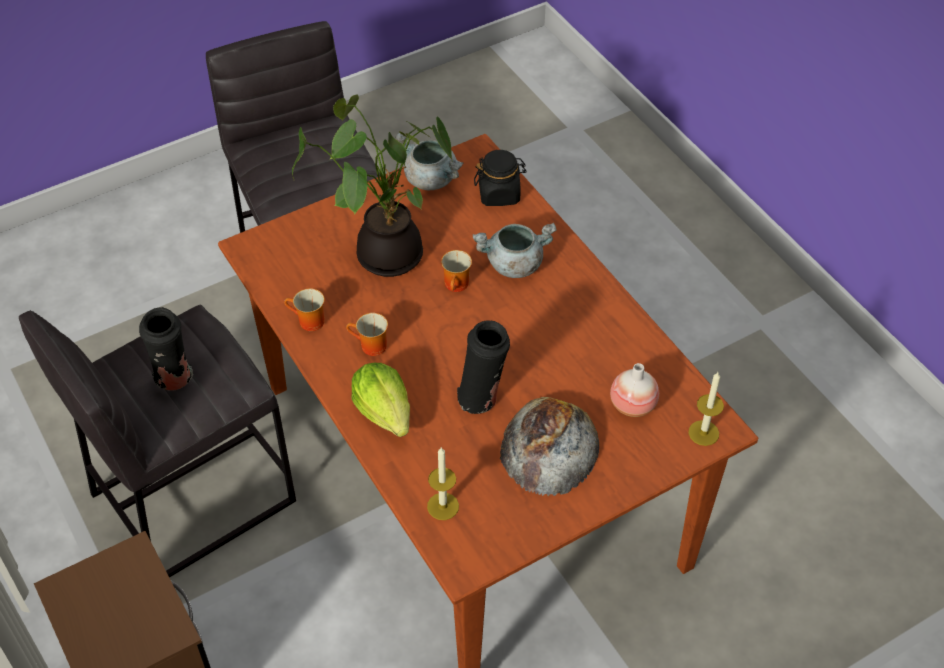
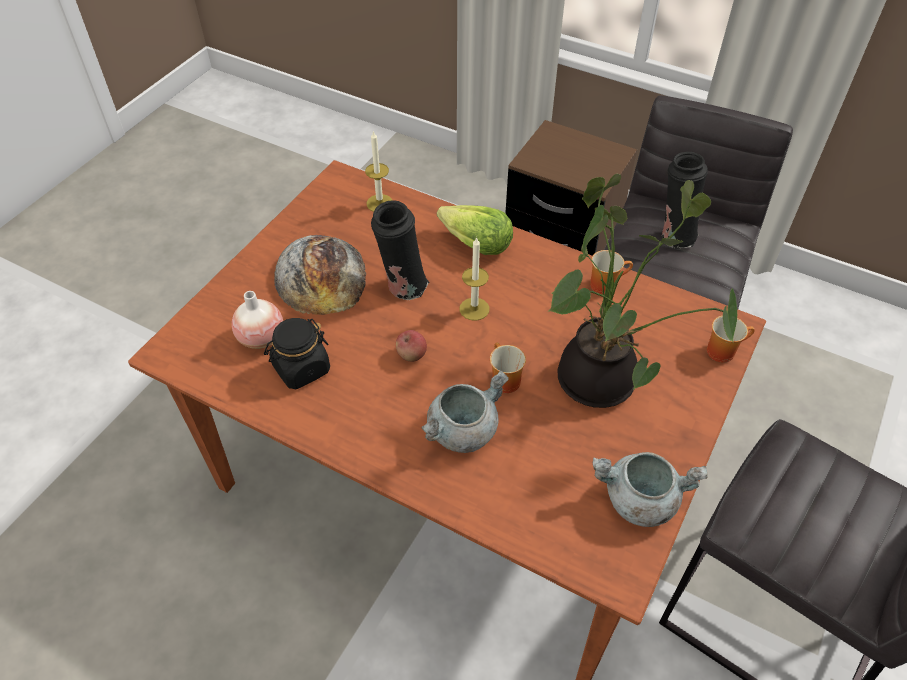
camera: 150 degrees right, 0 degrees up
(370, 347) = (533, 286): mug -> mug (722, 349)
(499, 194) = (545, 521): black jar -> black jar (301, 368)
(514, 334) = (411, 355): none -> apple
(703, 433) = (183, 341): candle -> candle (474, 309)

